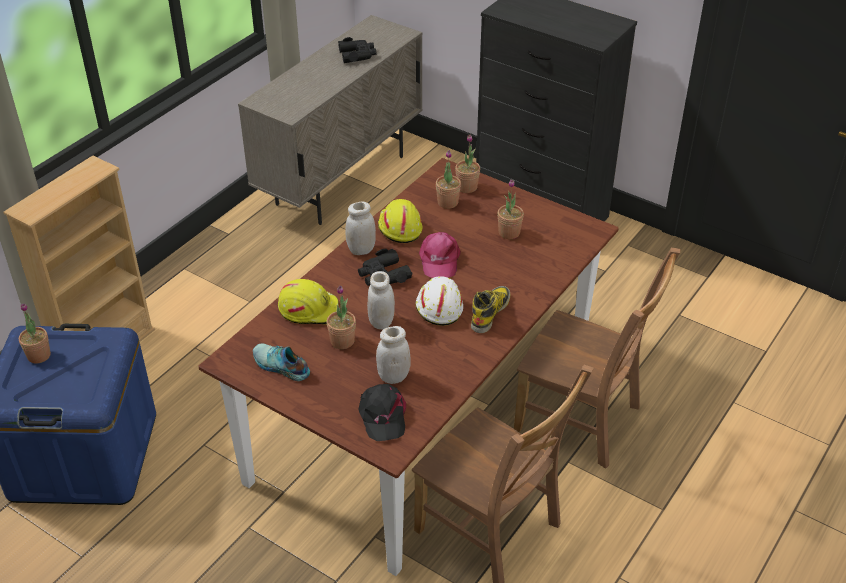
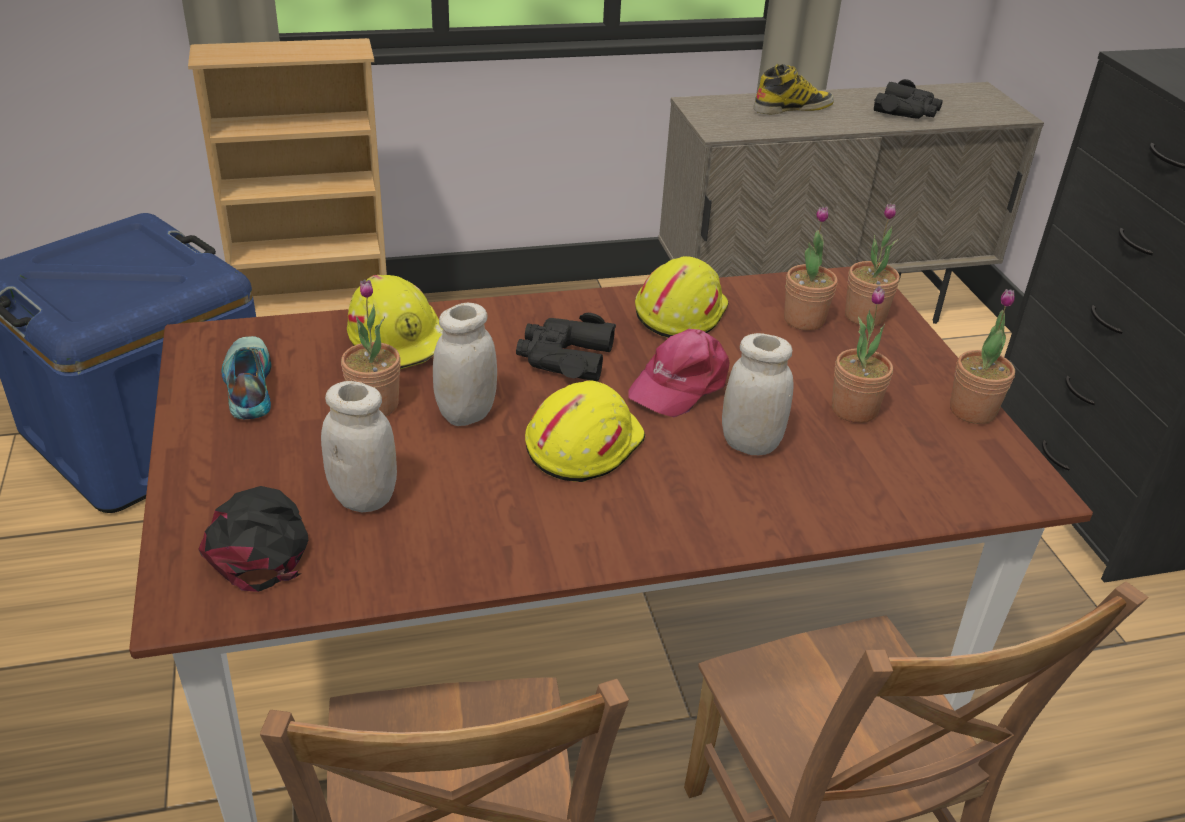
camera: 40 degrees right, 5 degrees down
(39, 355) = (117, 250): potted plant -> potted plant (972, 411)
(361, 250) = (583, 311): white jar -> white jar (750, 444)
(382, 416) = (257, 543): black cap -> black cap turned 135 degrees clockwise
(438, 306) = (582, 444): white hard hat -> yellow hard hat
(490, 312) = (656, 503): boot -> boot (792, 108)

